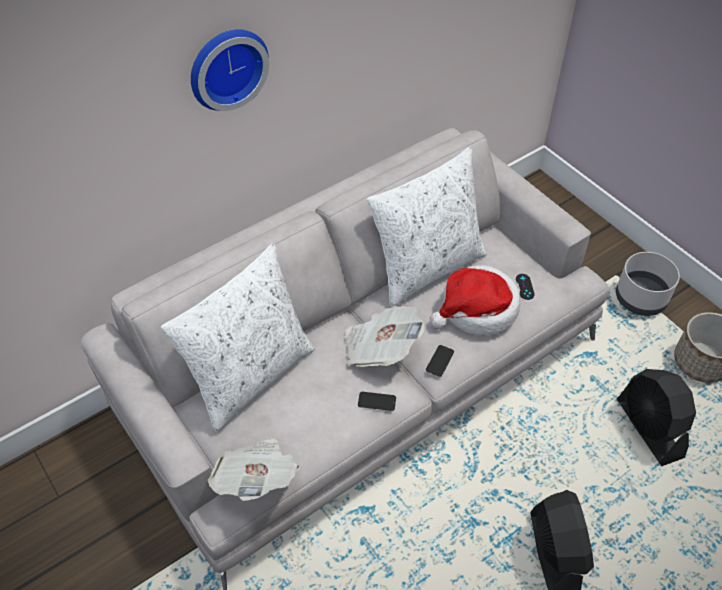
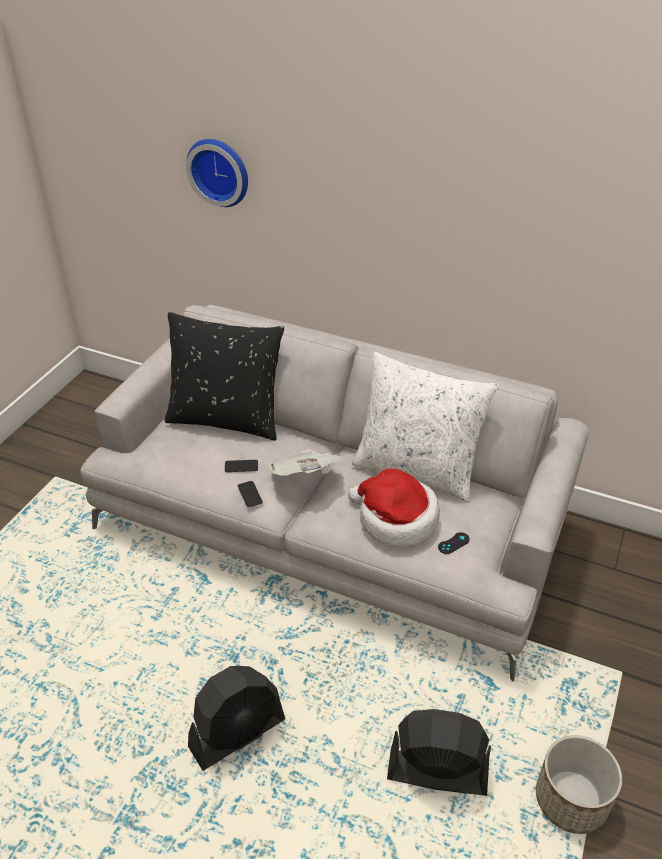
camera: 60 degrees right, 10 degrees down
(226, 67) = (341, 182): wall clock -> wall clock (220, 171)
(251, 375) = (226, 419): white pillow -> black pillow
(257, 478) = (139, 459): newspaper -> none
(440, 361) = (319, 517): phone -> phone (241, 466)
(641, 299) = (610, 708): grey planter -> none
(649, 429) = (437, 773): black fan -> black fan turned 60 degrees clockwise

